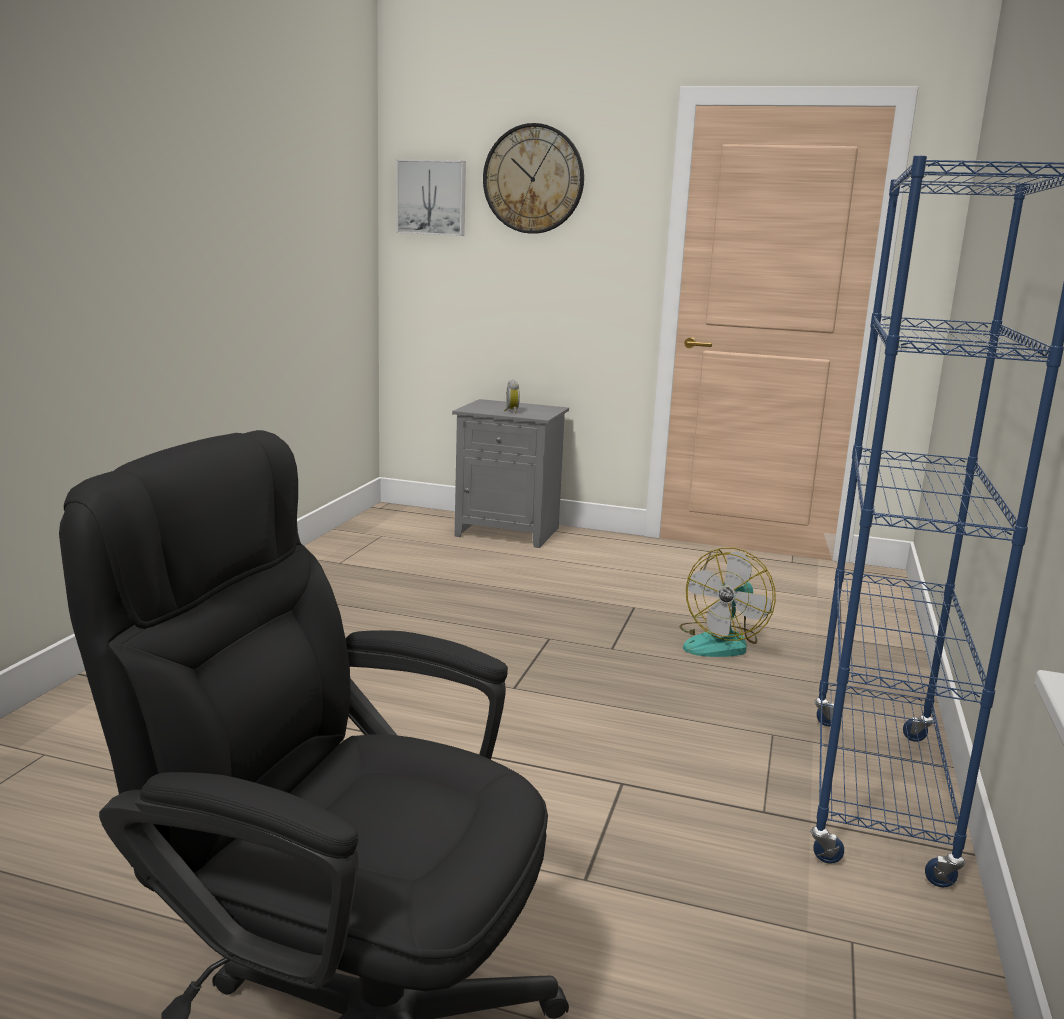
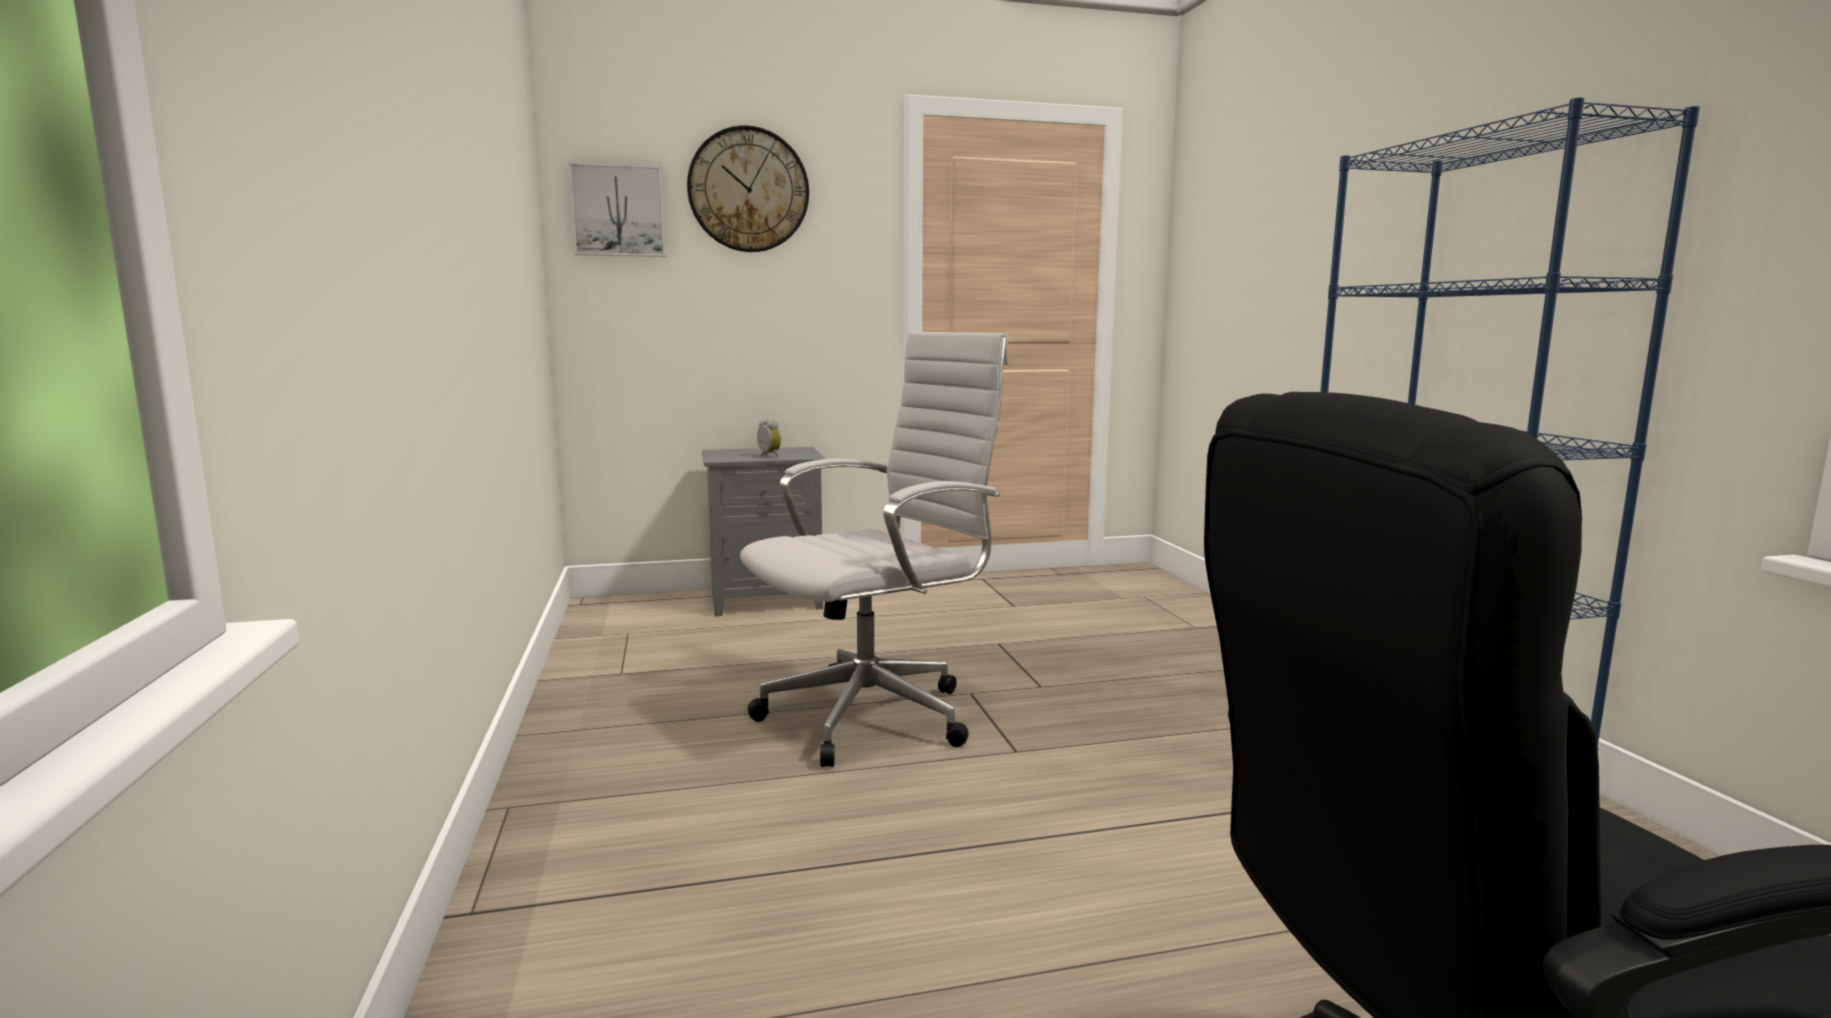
camera: 30 degrees left, 5 degrees down
(457, 634) = (876, 715): none -> white office chair
(721, 642) = (1118, 655): fan -> none

